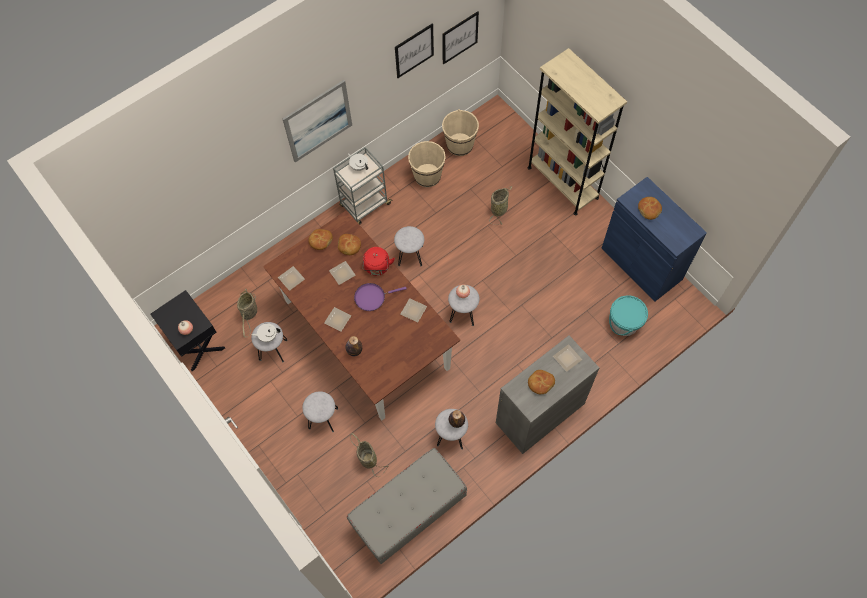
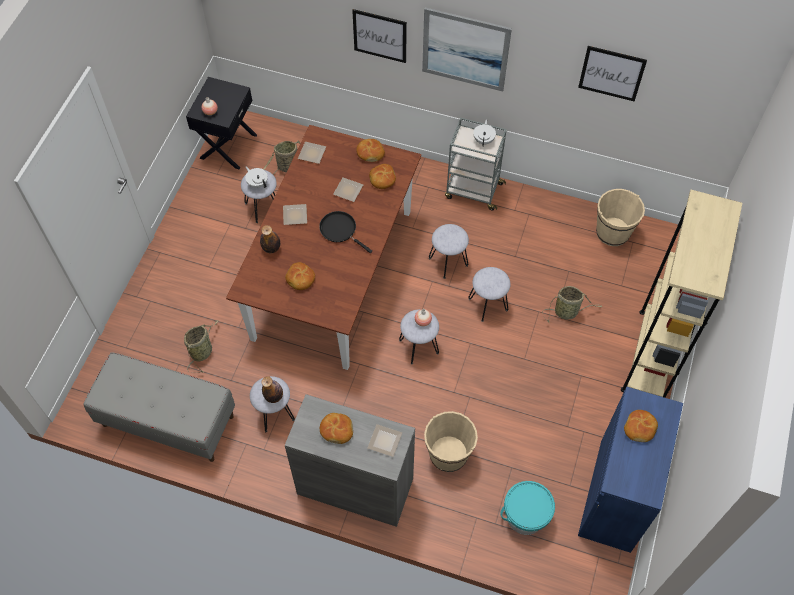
camera: 55 degrees right, 5 degrees down
(323, 418) = (220, 289): grey stool -> grey stool (487, 304)
(372, 297) = (340, 230): purple frying pan -> black frying pan
(377, 267) = (376, 216): red kettle -> none
(394, 346) = (300, 279): none -> bread
(414, 311) = (350, 274): plate -> none
(427, 176) = (551, 224): beige bucket -> beige bucket (448, 454)
(459, 37) = (678, 112): picture -> picture (380, 35)

